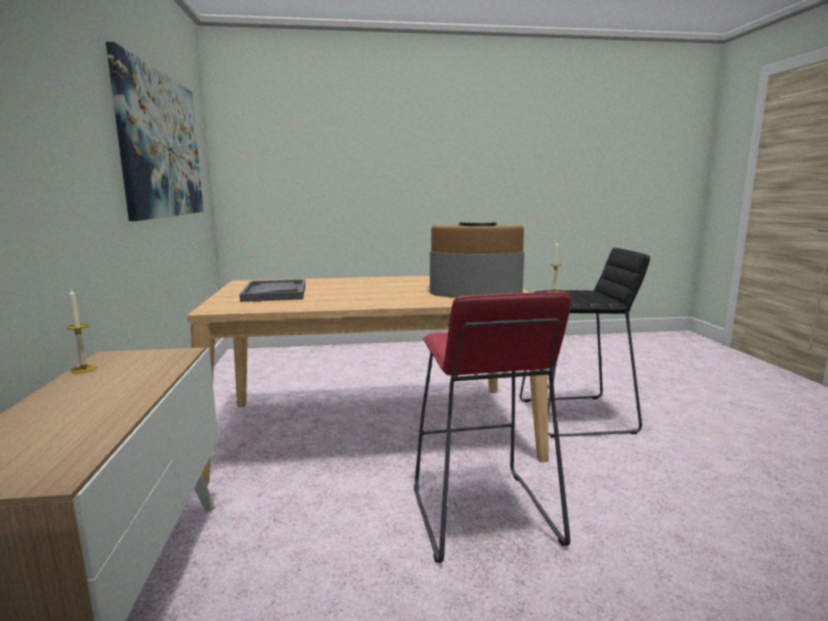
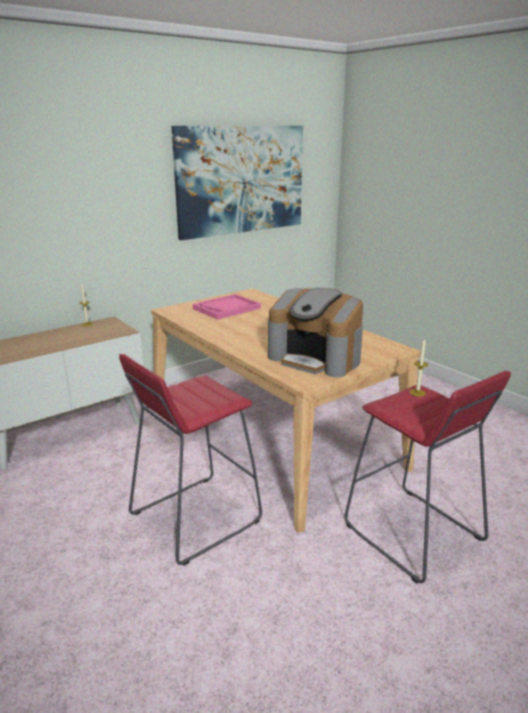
camera: 60 degrees right, 10 degrees up
(275, 293) = (227, 308): grey tray -> pink tray
(474, 291) = (315, 358): coffee machine -> coffee machine turned 150 degrees clockwise
(577, 416) = (413, 533): black stool -> red stool

